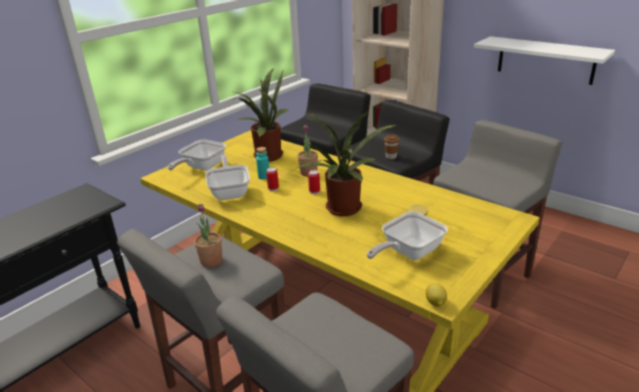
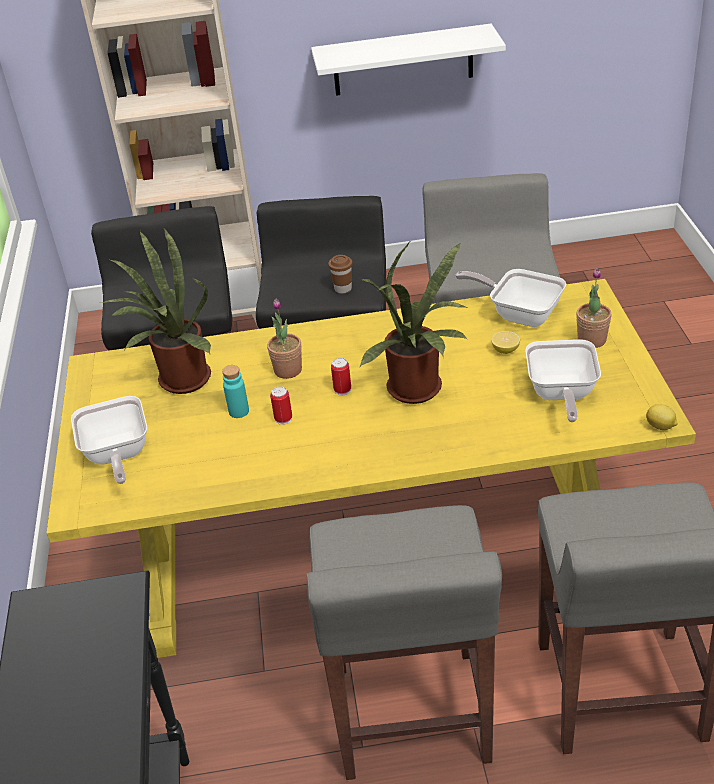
camera: 45 degrees left, 10 degrees up
(211, 261) = (380, 553): potted plant -> potted plant (591, 340)
(230, 191) = (234, 460): frying pan -> frying pan (519, 313)

